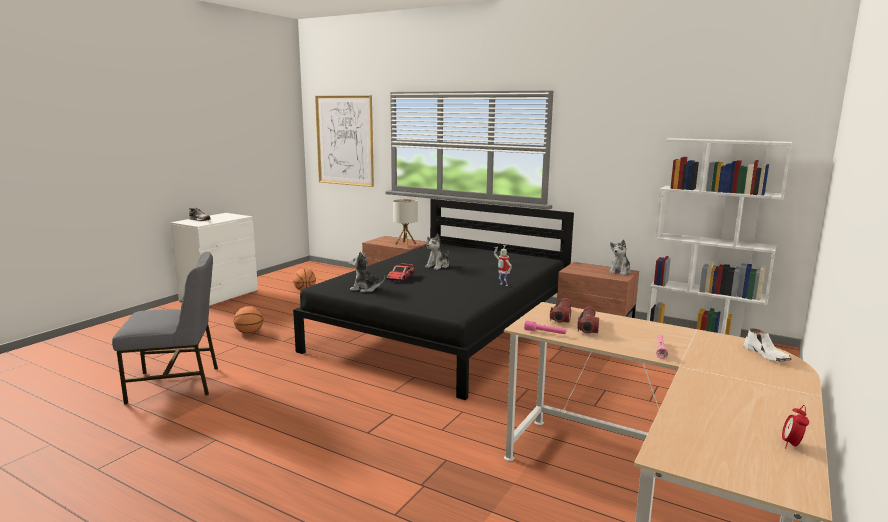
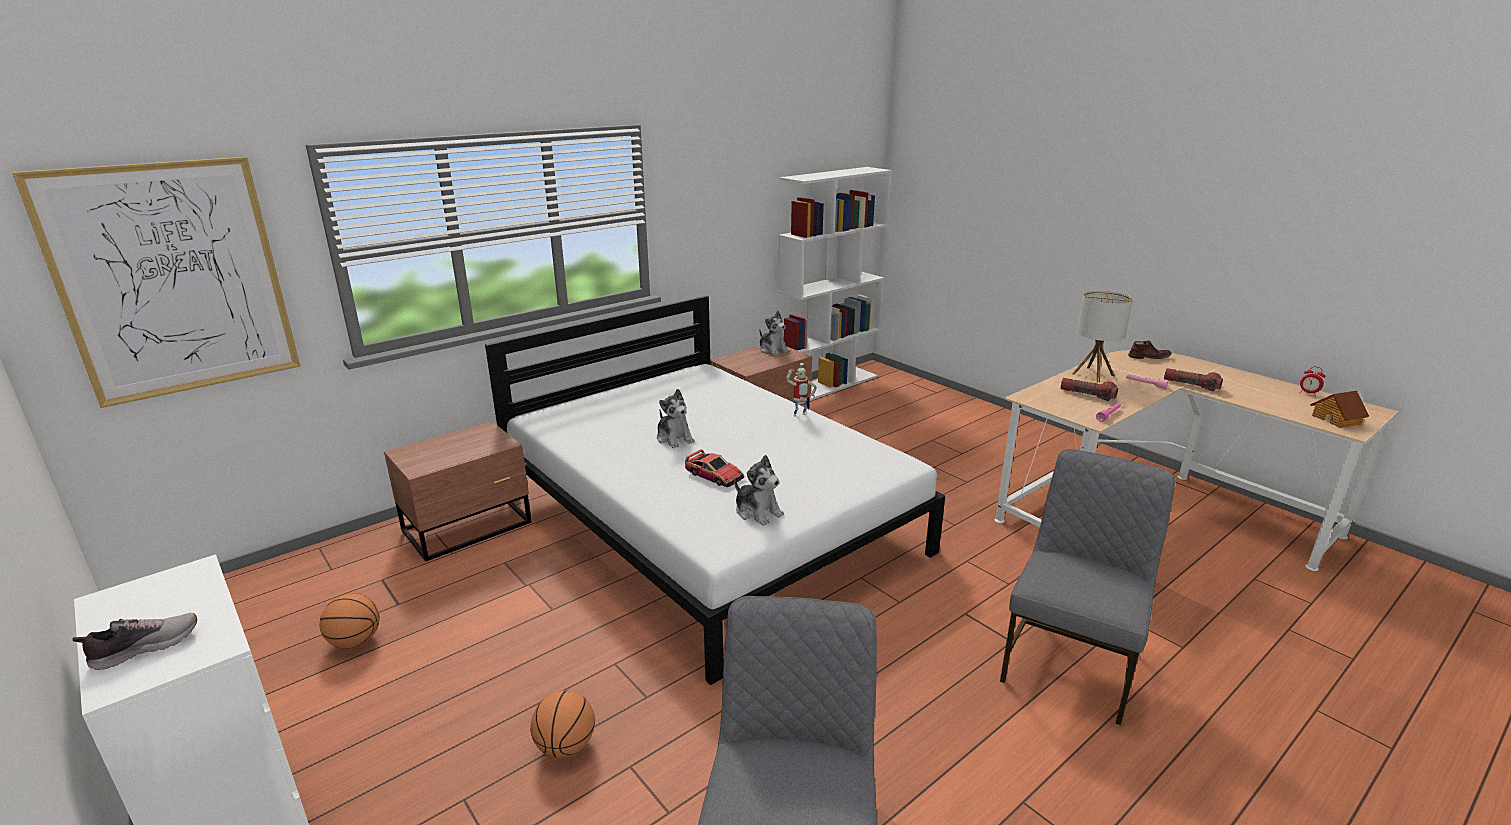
camera: 70 degrees left, 10 degrees up
(351, 456) = (1071, 663): none -> grey chair
(365, 289) = (757, 512): plush toy -> plush toy turned 75 degrees counterclockwise
(405, 244) = (483, 443): table lamp -> table lamp (1093, 375)
(445, 330) = (710, 521): black bed -> white bed
(562, 316) = (1057, 398): flashlight -> flashlight (1191, 385)
(698, 452) = (1336, 419): none -> toy house
(766, 355) = (1148, 357): white shoe -> brown shoe

